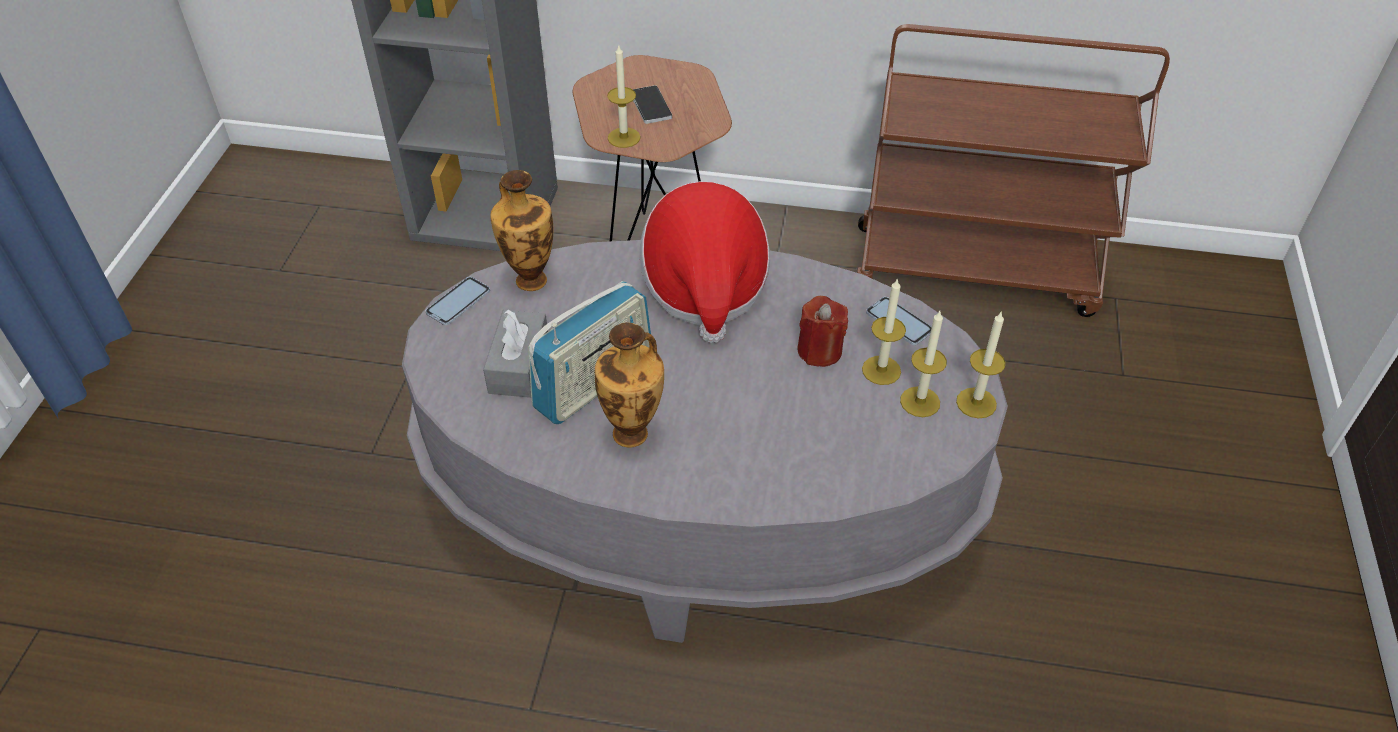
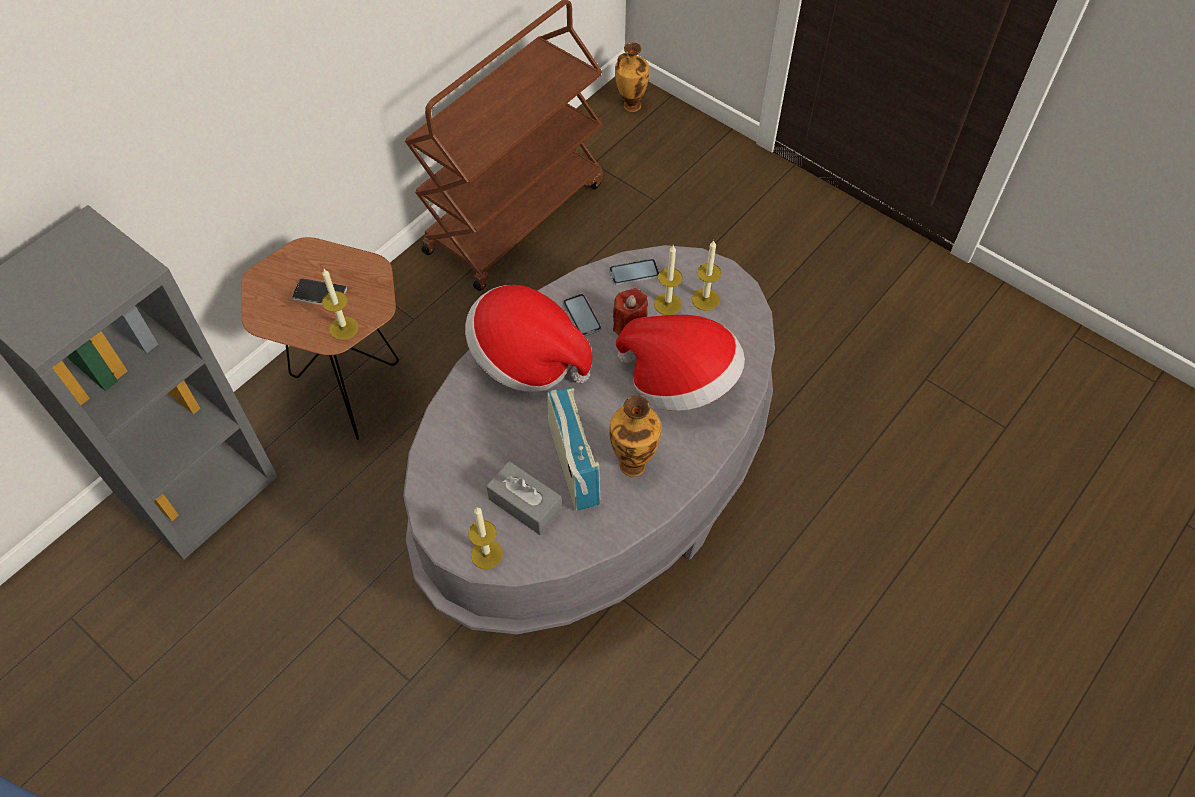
camera: 60 degrees left, 10 degrees up
(458, 302) = (430, 518): phone -> phone (582, 316)
(530, 279) = (440, 460): vase -> vase (630, 105)
(779, 428) = (680, 381): none -> hat
(976, 403) = (723, 273): candle -> candle (486, 554)

